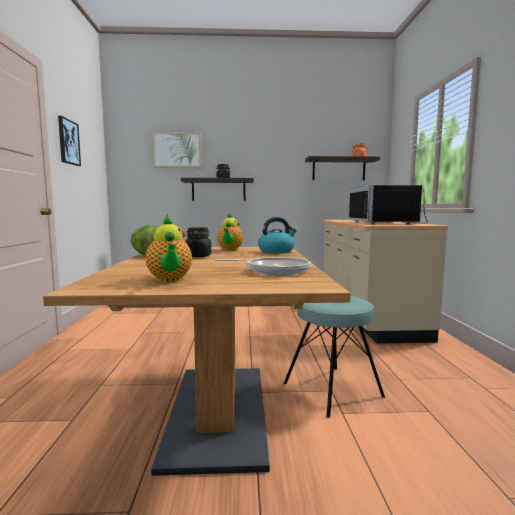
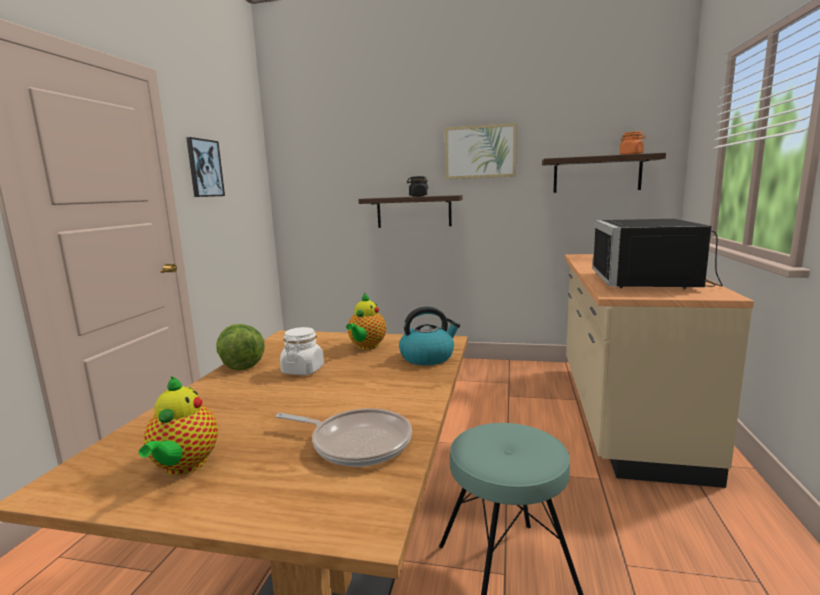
camera: 15 degrees right, 5 degrees up
(177, 150) = (357, 158): picture -> picture (480, 152)
(198, 256) = (303, 370): black jar -> white jar

